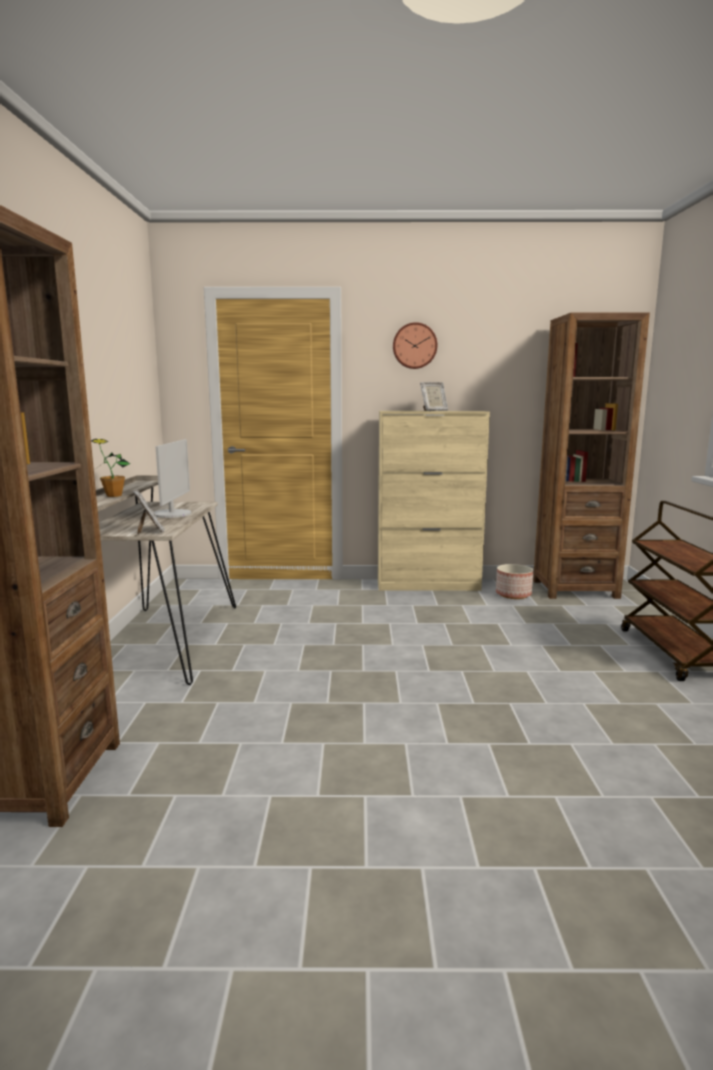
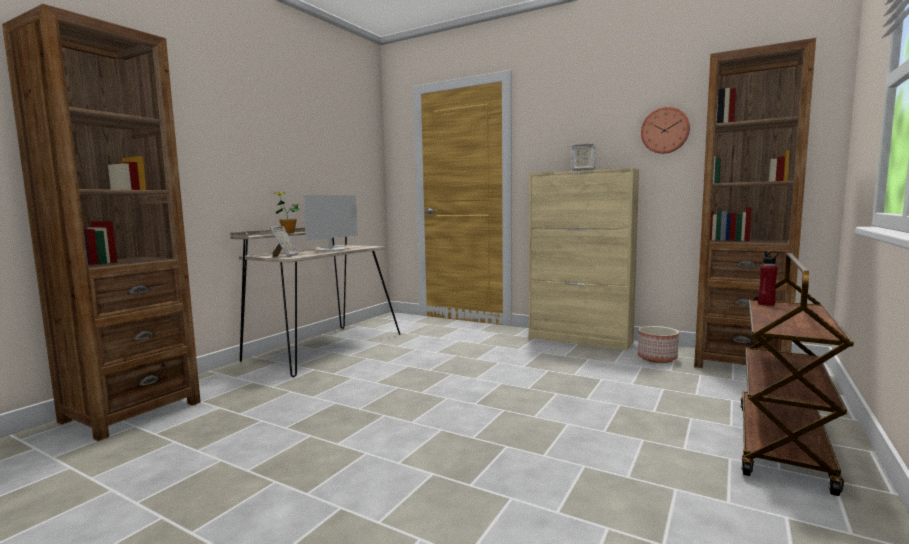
camera: 30 degrees right, 5 degrees down
(414, 346) = (573, 113): wall clock -> wall clock (665, 130)
(650, 543) = (766, 304): none -> red bottle

